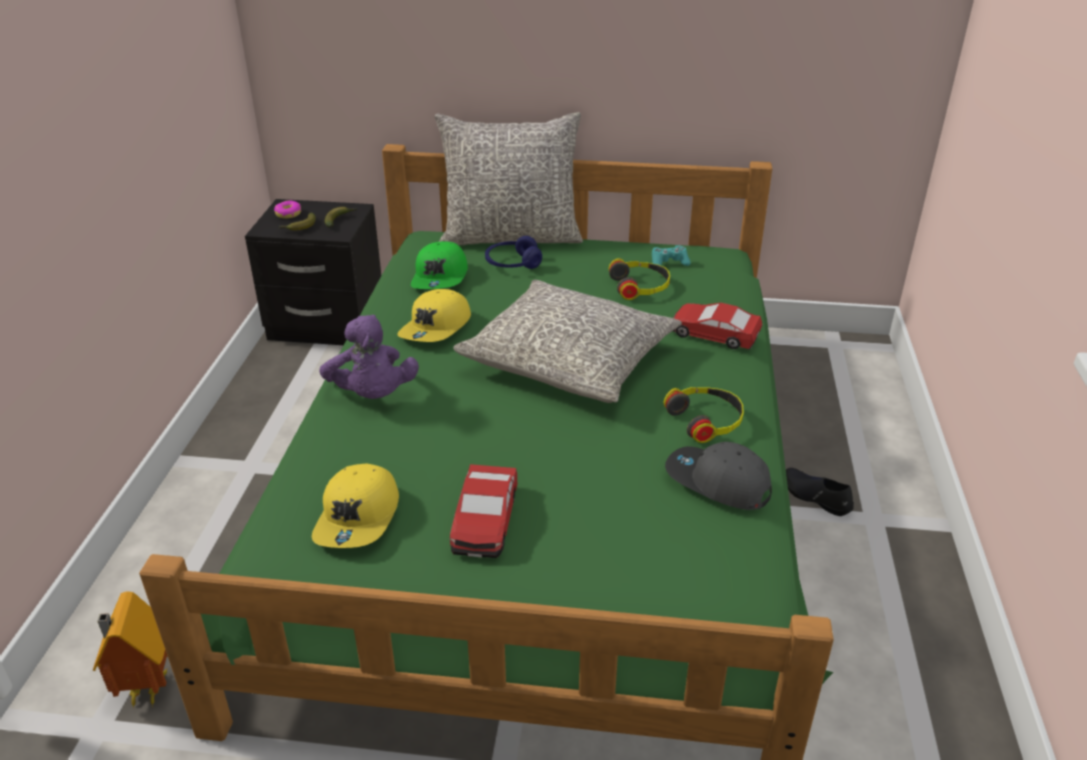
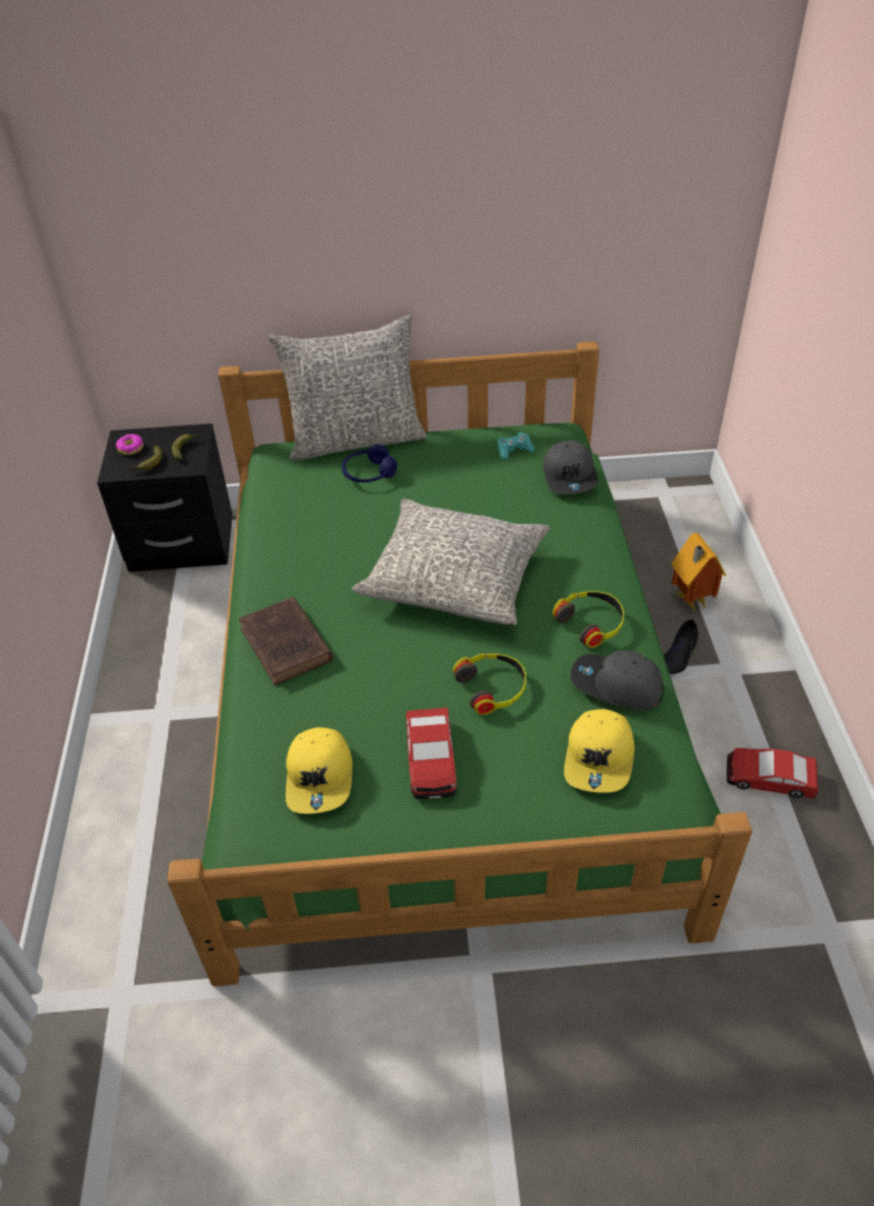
camera: 10 degrees left, 10 degrees up
(144, 689) = (149, 951): toy house -> toy house (690, 601)
(372, 395) = (287, 646): purple plush toy -> brown book
(436, 328) = (321, 561): yellow cap -> yellow cap (600, 758)
(441, 277) = (305, 501): green cap -> none
(640, 286) = (495, 483): headphones -> headphones (492, 687)
(713, 334) = (575, 528): toy car -> toy car (769, 778)
(721, 290) = (570, 476): none -> grey cap
(815, 496) = (678, 655): black shoe -> black shoe turned 90 degrees counterclockwise

